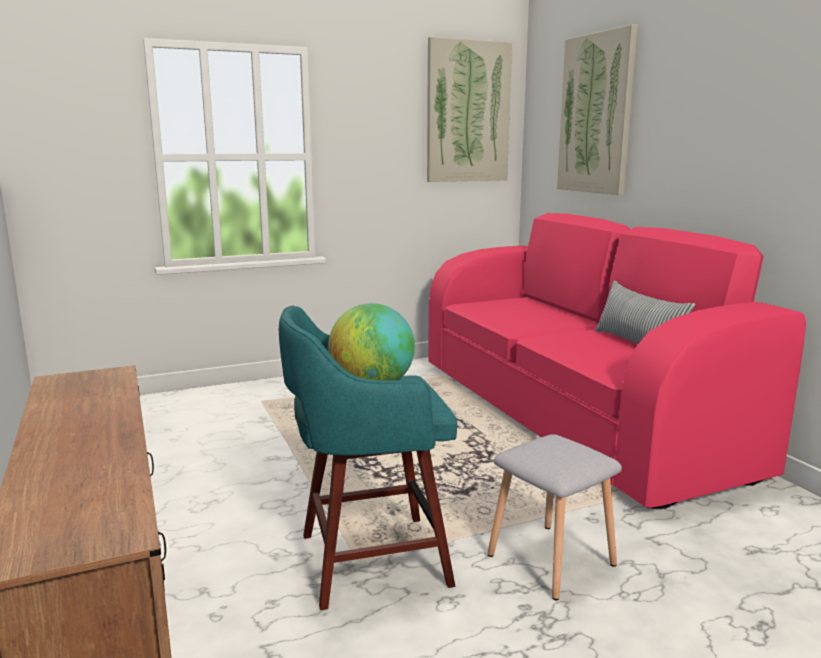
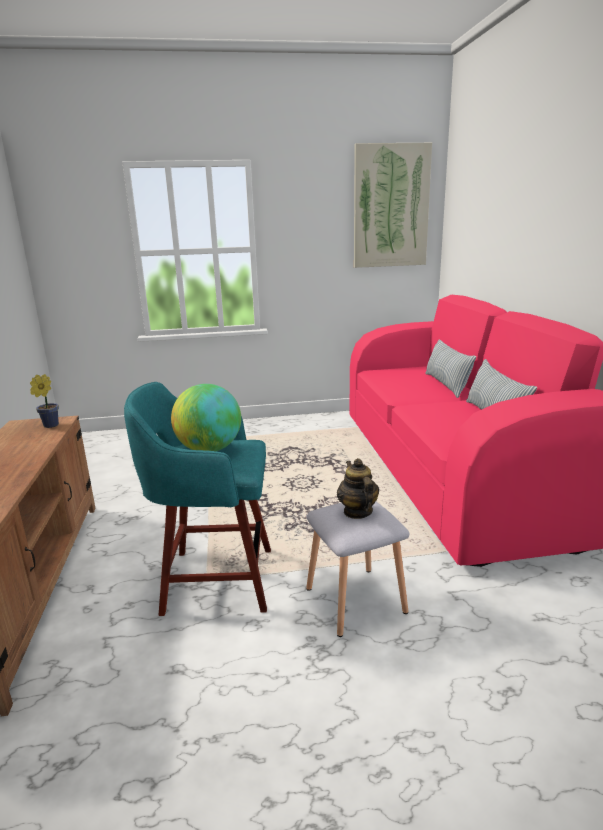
camera: 15 degrees right, 5 degrees up
(105, 379) = (49, 426): none -> potted plant
(556, 448) = (357, 511): none -> teapot
(560, 315) = (446, 385): none -> pillow
(596, 114) = (491, 206): picture -> none

